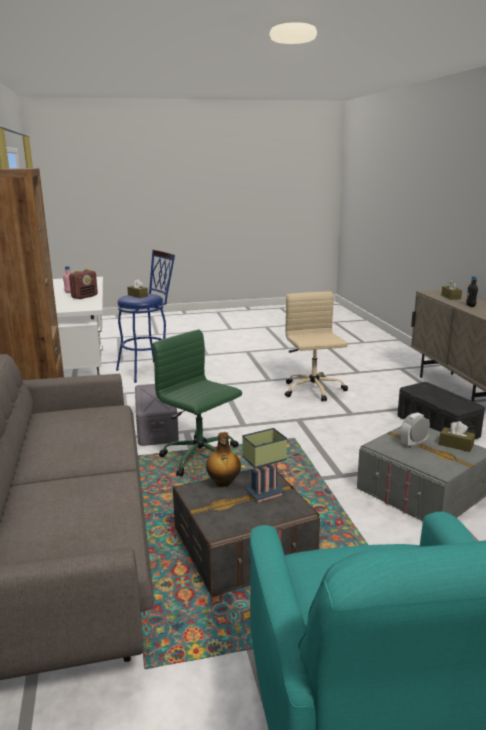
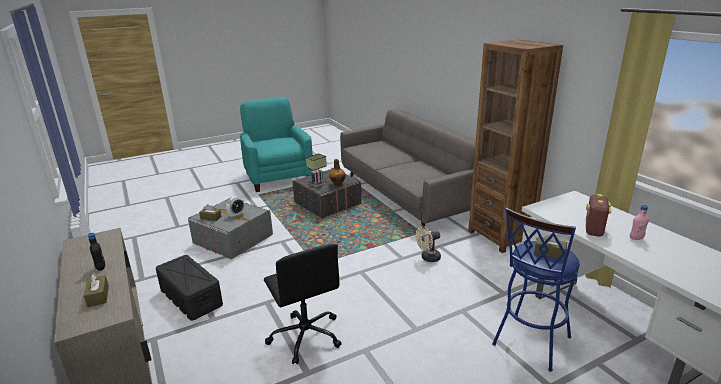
camera: 165 degrees right, 5 degrees up
(156, 427) = (428, 258): grey storage box -> beige fan
(201, 458) = (374, 239): green office chair -> none
(313, 390) = (305, 336): beige office chair -> black office chair

